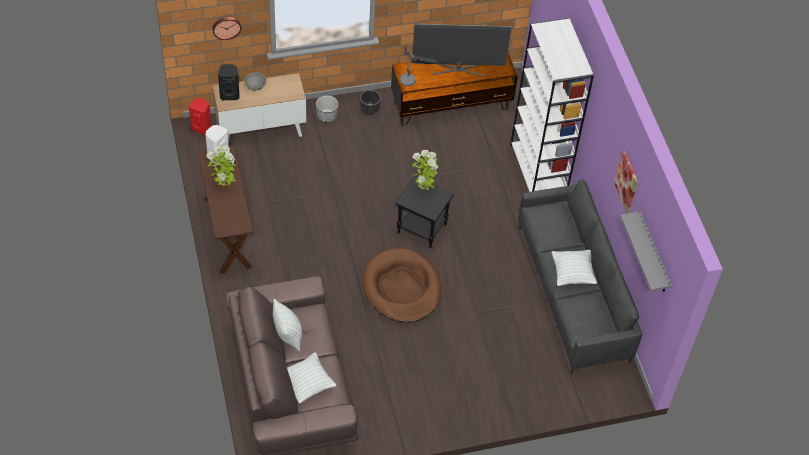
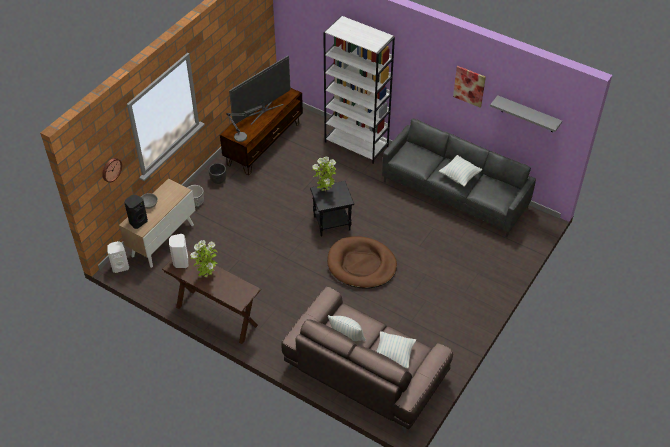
camera: 40 degrees left, 5 degrees down
(202, 127) = (120, 266): red speaker -> white speaker

